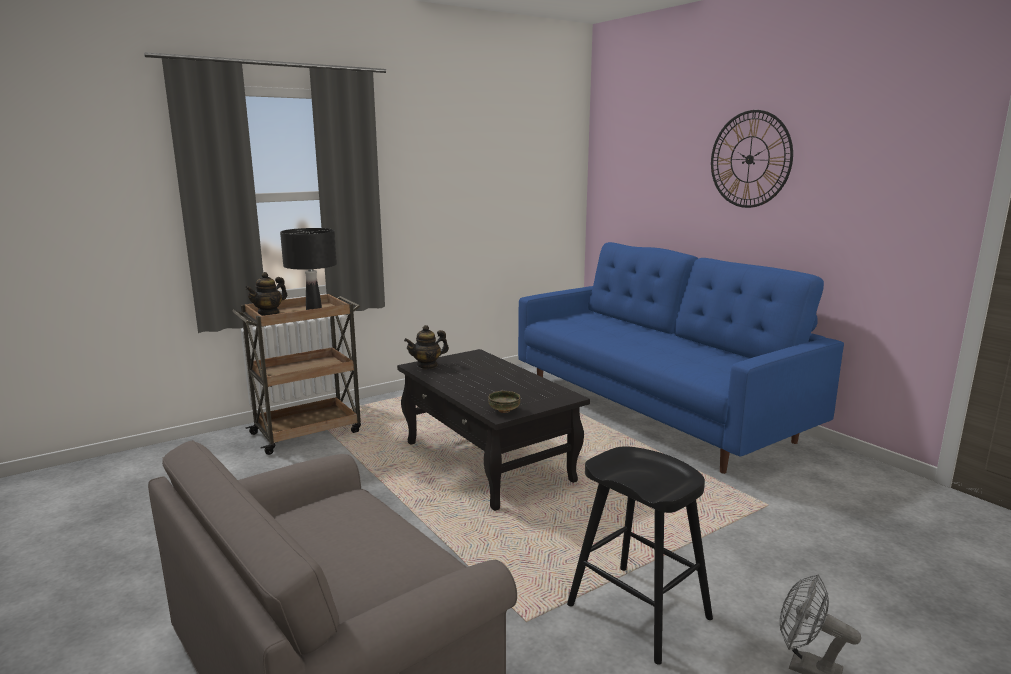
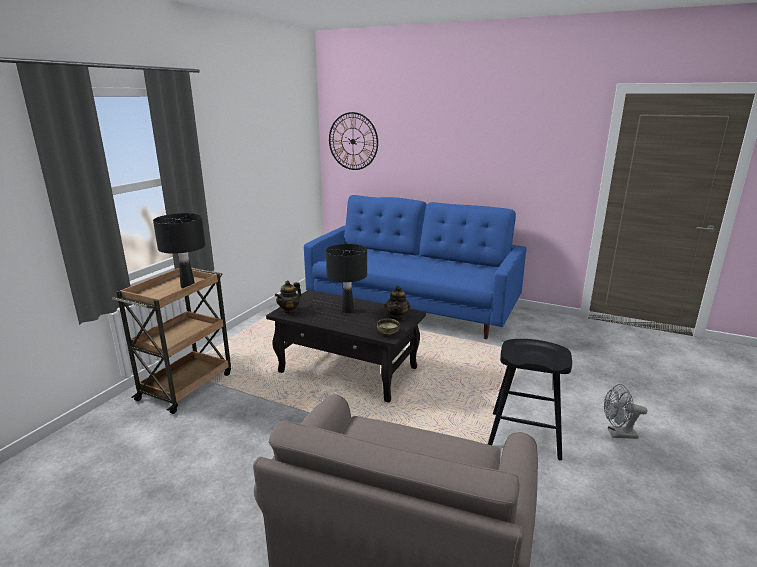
camera: 30 degrees left, 5 degrees up
(269, 313) = (146, 294): teapot -> teapot (397, 316)
(492, 378) = (348, 310): none -> black table lamp
(750, 159) = (455, 136): wall clock -> wall clock (353, 141)

